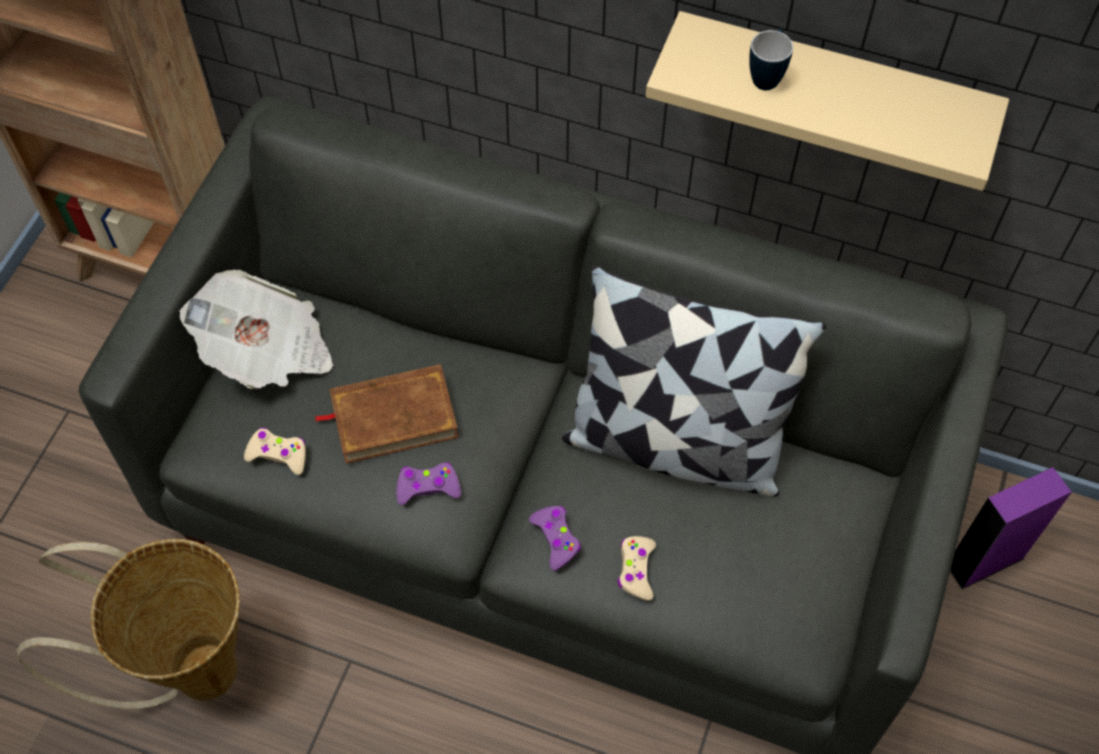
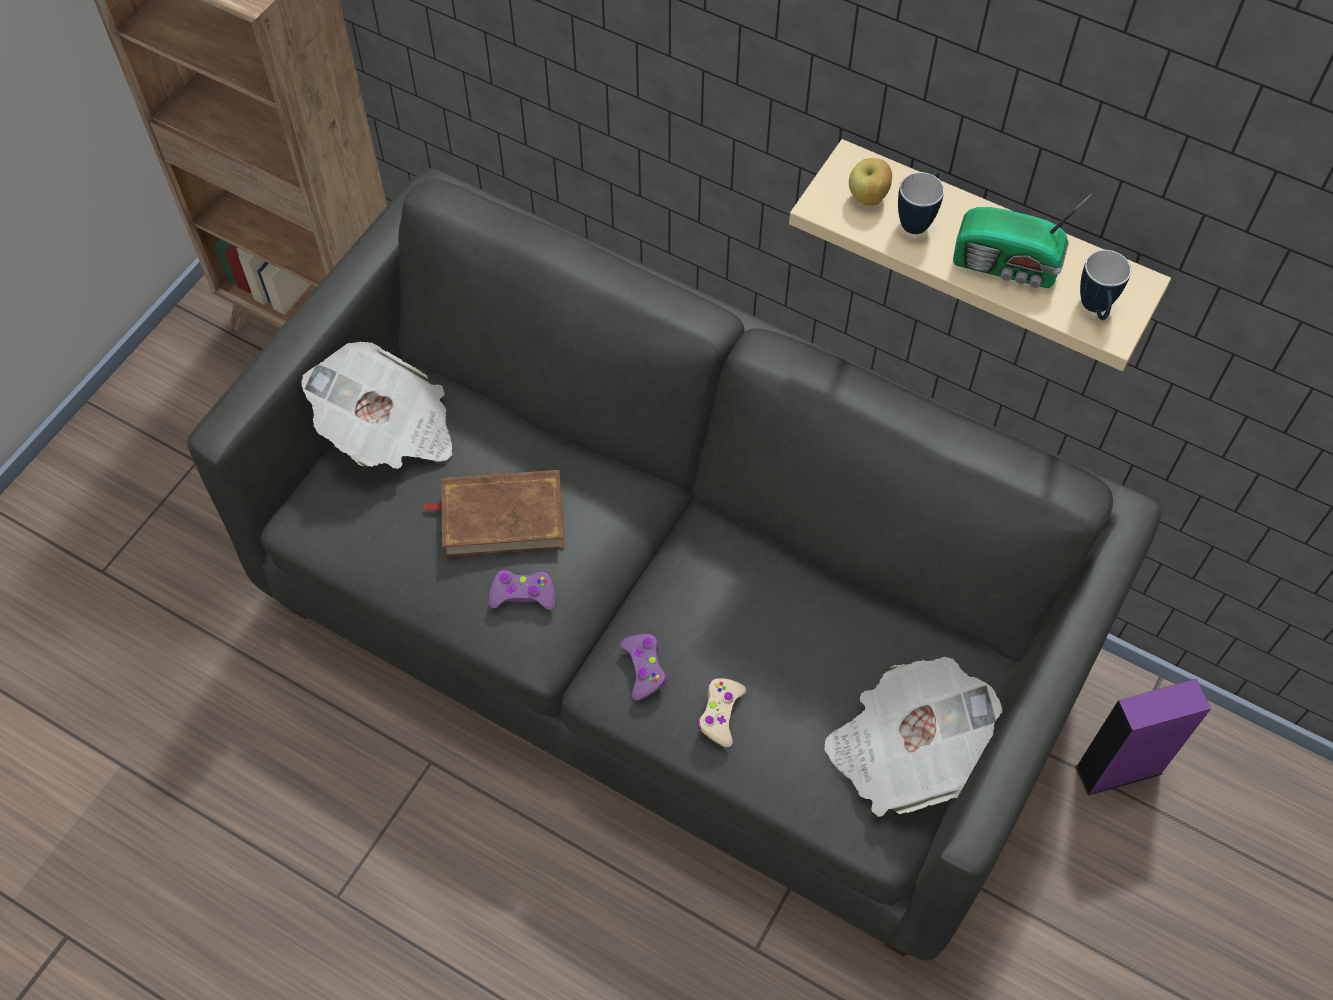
camera: 10 degrees right, 0 degrees up
(190, 670) = (269, 745): basket -> none
(278, 454) = (379, 537): beige game controller -> none
(675, 443) = (789, 589): pillow -> none
(716, 62) = (868, 198): none -> apple
(814, 577) = (905, 752): none -> newspaper
(859, 108) = (1008, 266): none -> radio
(948, 137) = (1095, 310): none -> mug

